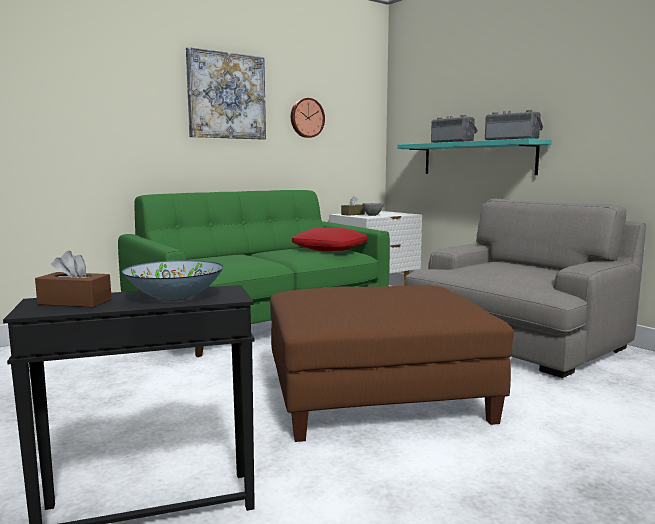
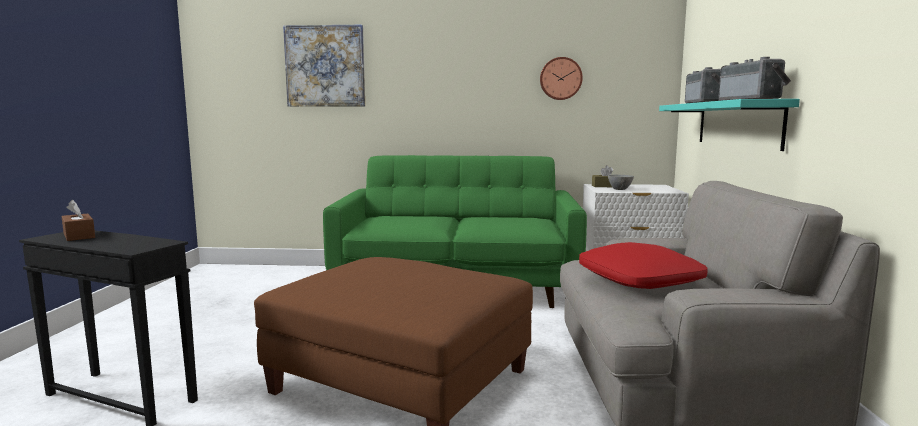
camera: 40 degrees right, 0 degrees up
(175, 297) = (119, 243): bowl -> none
(226, 96) = (466, 62): picture -> picture (325, 66)
(330, 249) = (527, 222): red pillow -> red pillow (640, 280)

